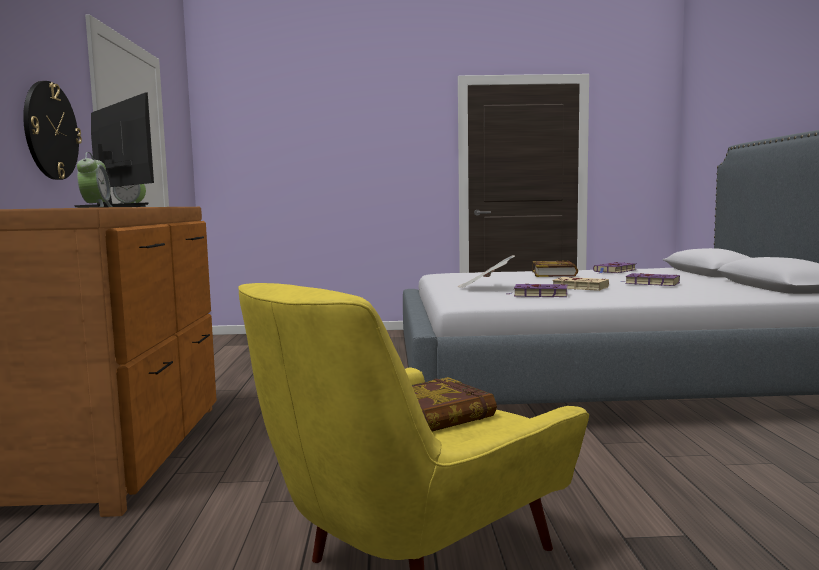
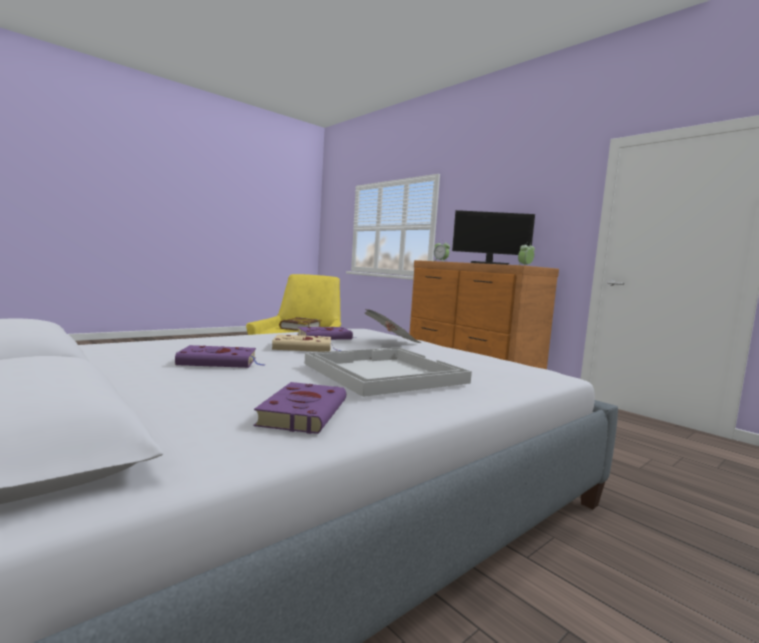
camera: 140 degrees right, 0 degrees up
(50, 131) = (542, 226): wall clock -> none
(554, 274) = (382, 373): book -> white tray

